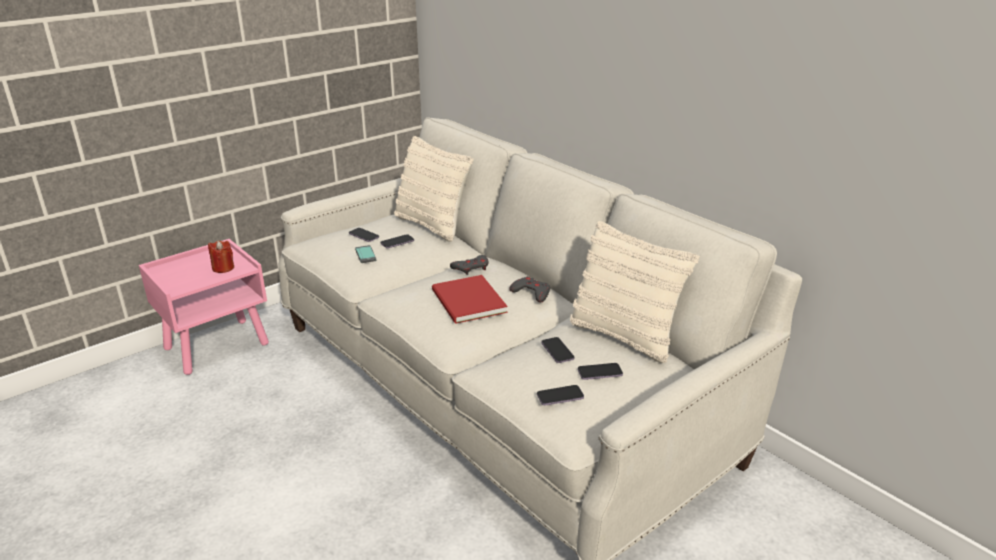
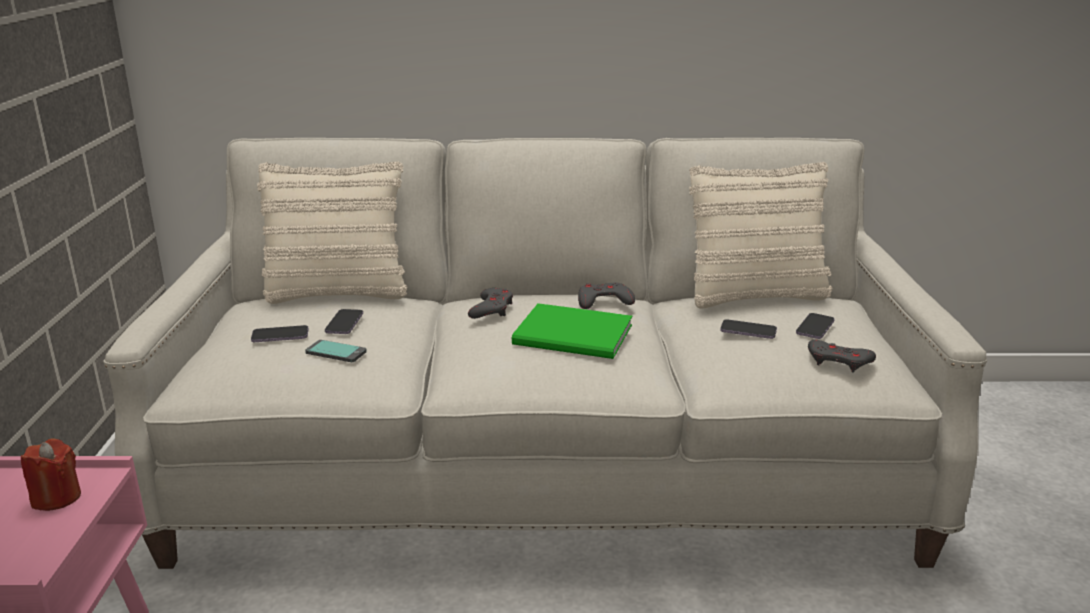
camera: 50 degrees left, 5 degrees down
(467, 302) = (575, 336): red book -> green book
(560, 397) = (839, 361): phone -> grey game controller

